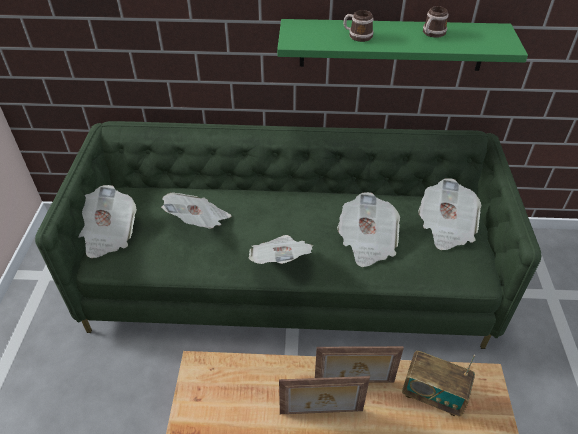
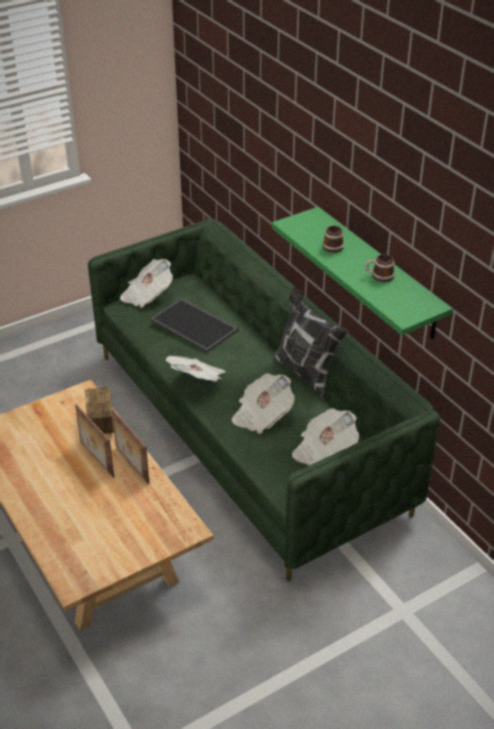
camera: 55 degrees right, 5 degrees down
(199, 222) = (195, 325): newspaper -> tray
(333, 187) = (305, 372): none -> pillow
(433, 394) = (154, 507): radio -> radio (101, 424)

